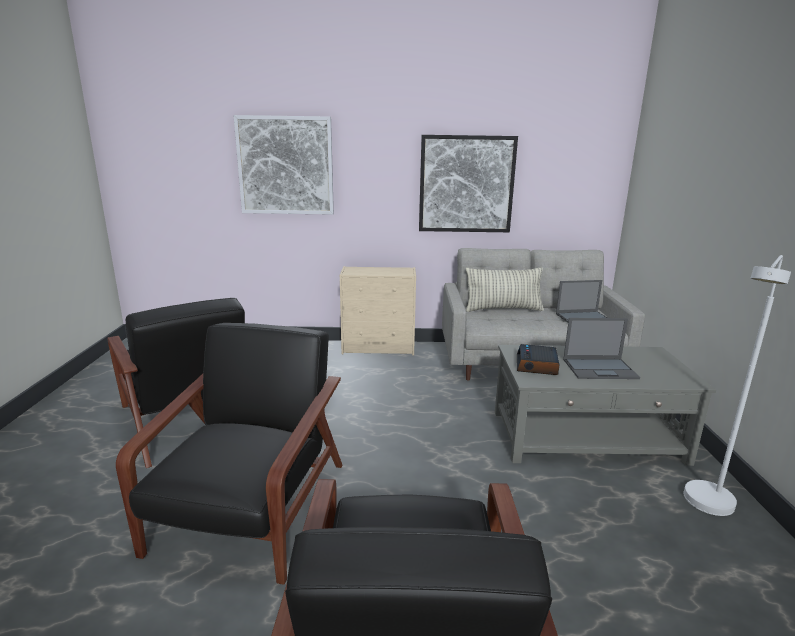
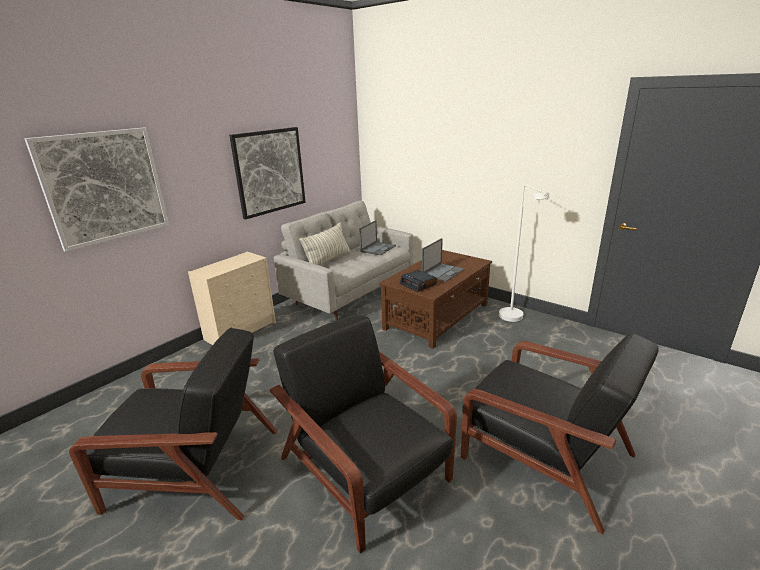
camera: 50 degrees left, 5 degrees up
(587, 437) = (437, 316): grey coffee table -> brown coffee table

